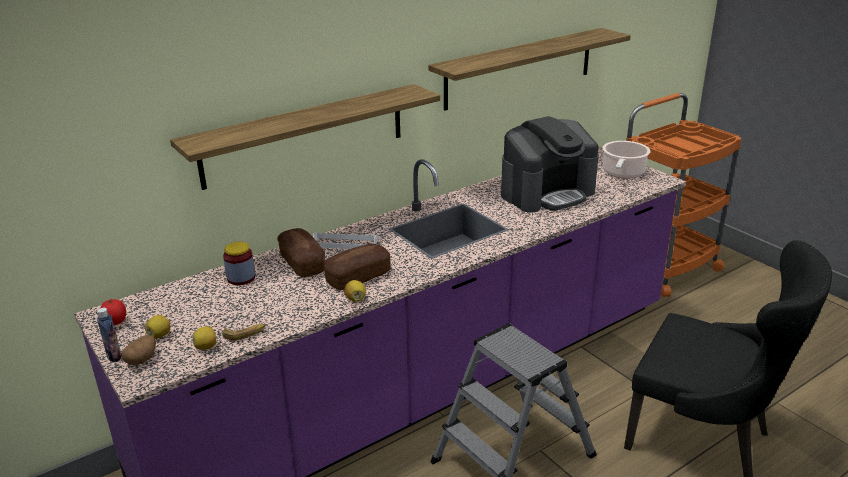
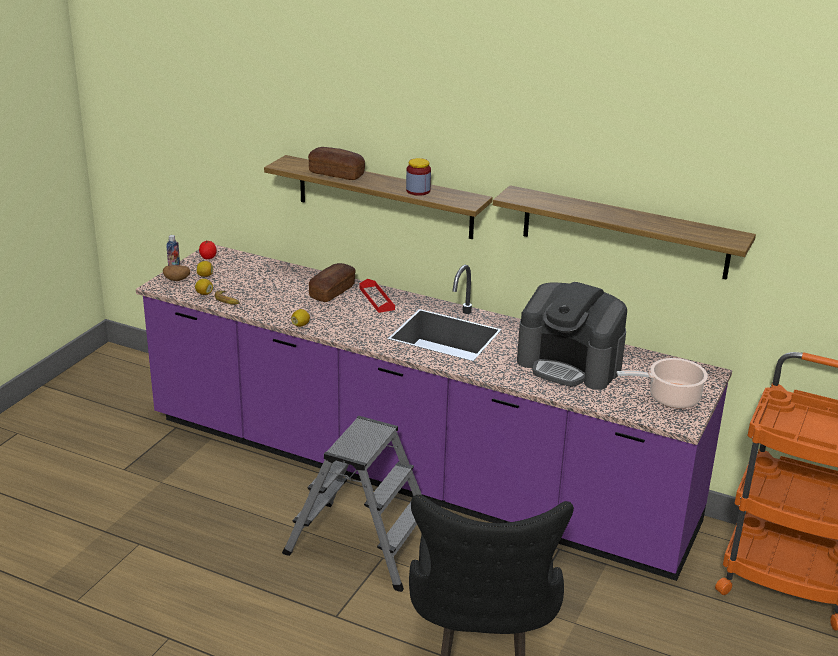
camera: 60 degrees right, 0 degrees up
(241, 278) = (293, 277): jar -> jar (418, 191)
(345, 243) = (376, 299): white tray -> red tray
(358, 277) = (331, 317): bread -> bread (336, 174)

